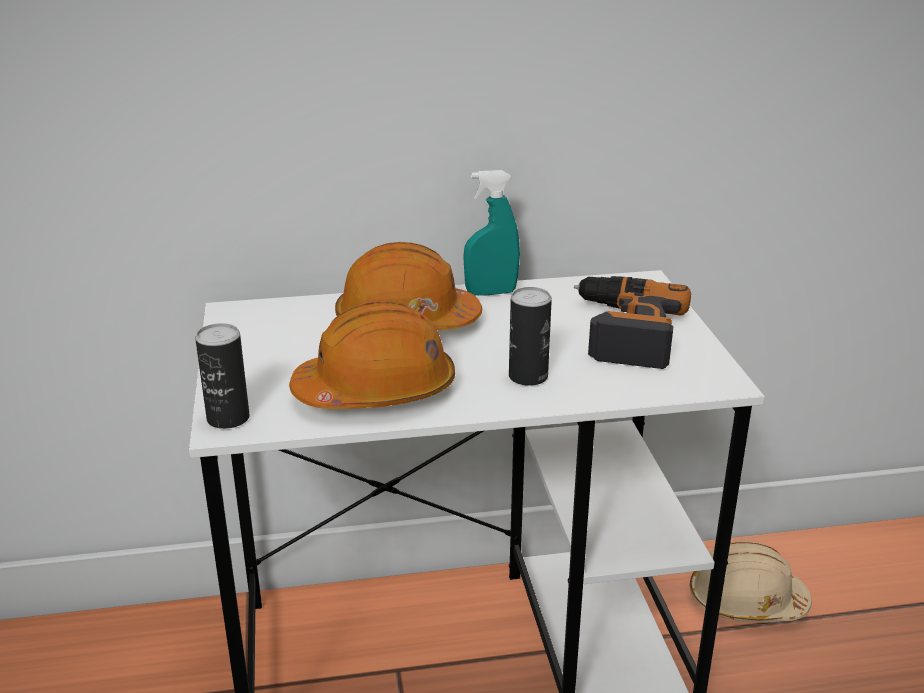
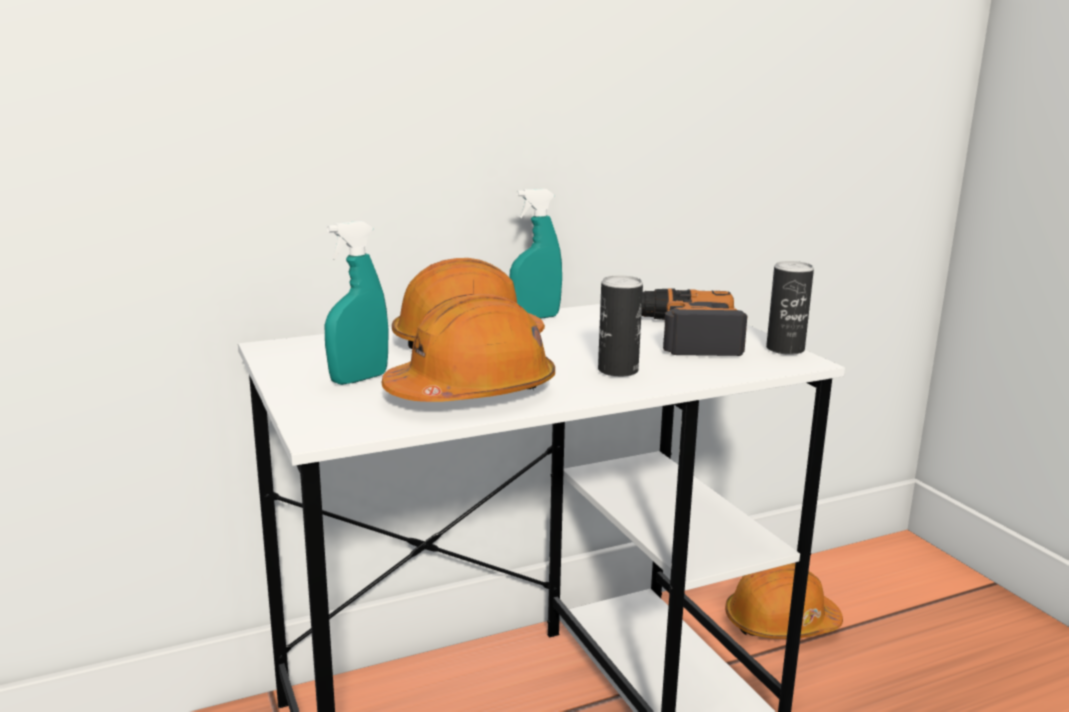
camera: 15 degrees left, 10 degrees down
(228, 418) = (322, 425): can -> can (785, 349)
(286, 362) = (359, 379): none -> turquoise spray bottle
(746, 601) = (780, 623): beige hard hat -> orange hard hat

